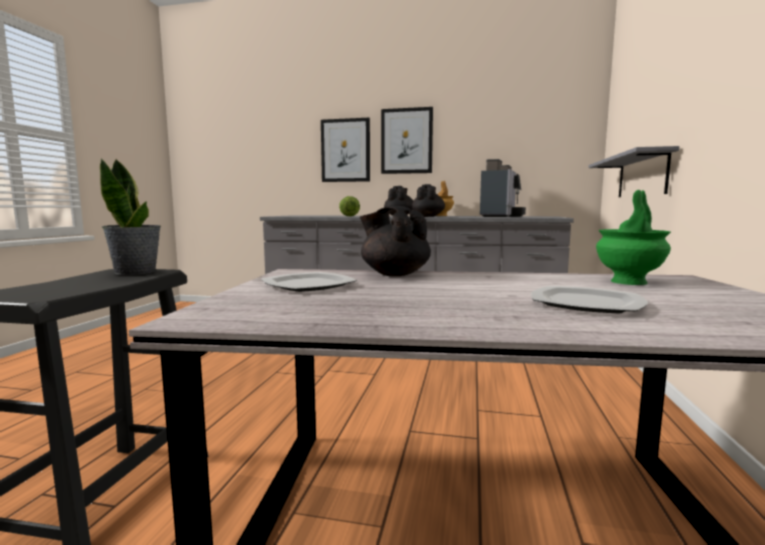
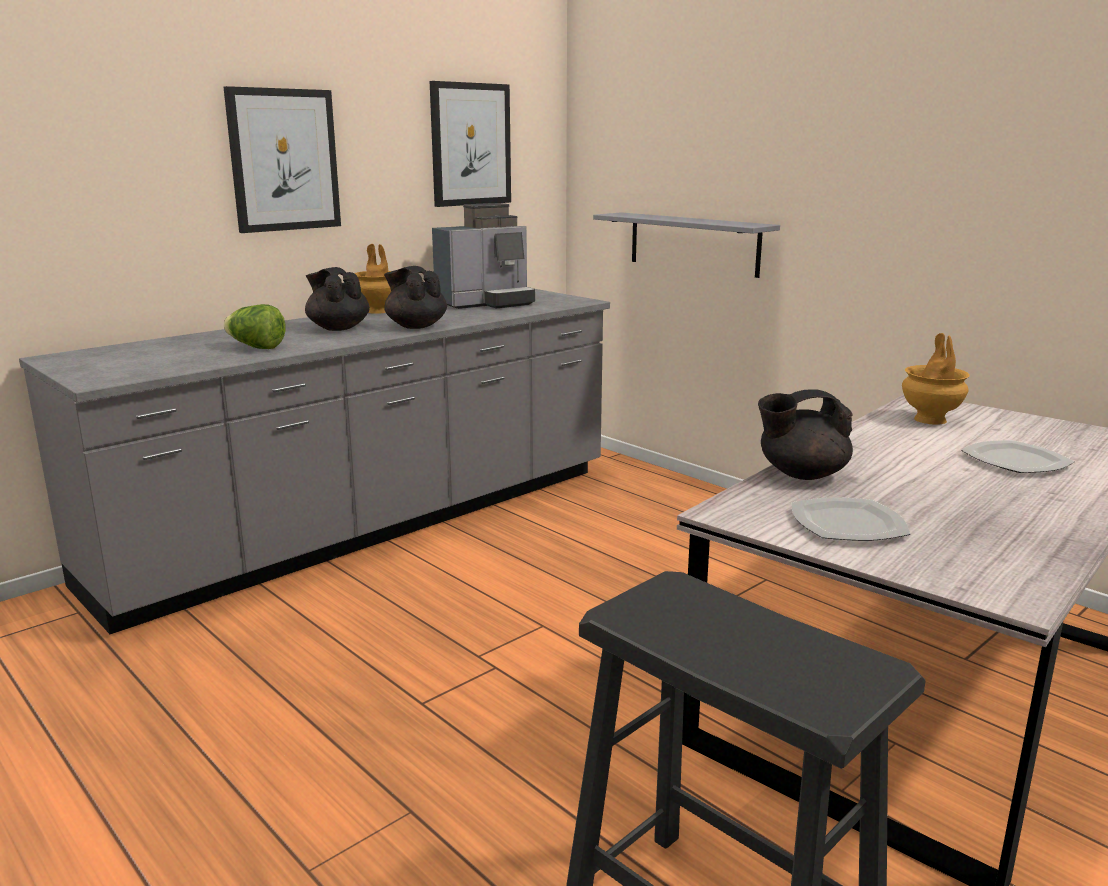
camera: 55 degrees left, 10 degrees up
(136, 272) = (666, 600): potted plant -> none
(345, 150) = (147, 181): picture -> picture (470, 144)
(501, 216) = (486, 303): coffee machine -> coffee machine turned 90 degrees clockwise
(629, 282) = (931, 420): green vase -> brown vase

